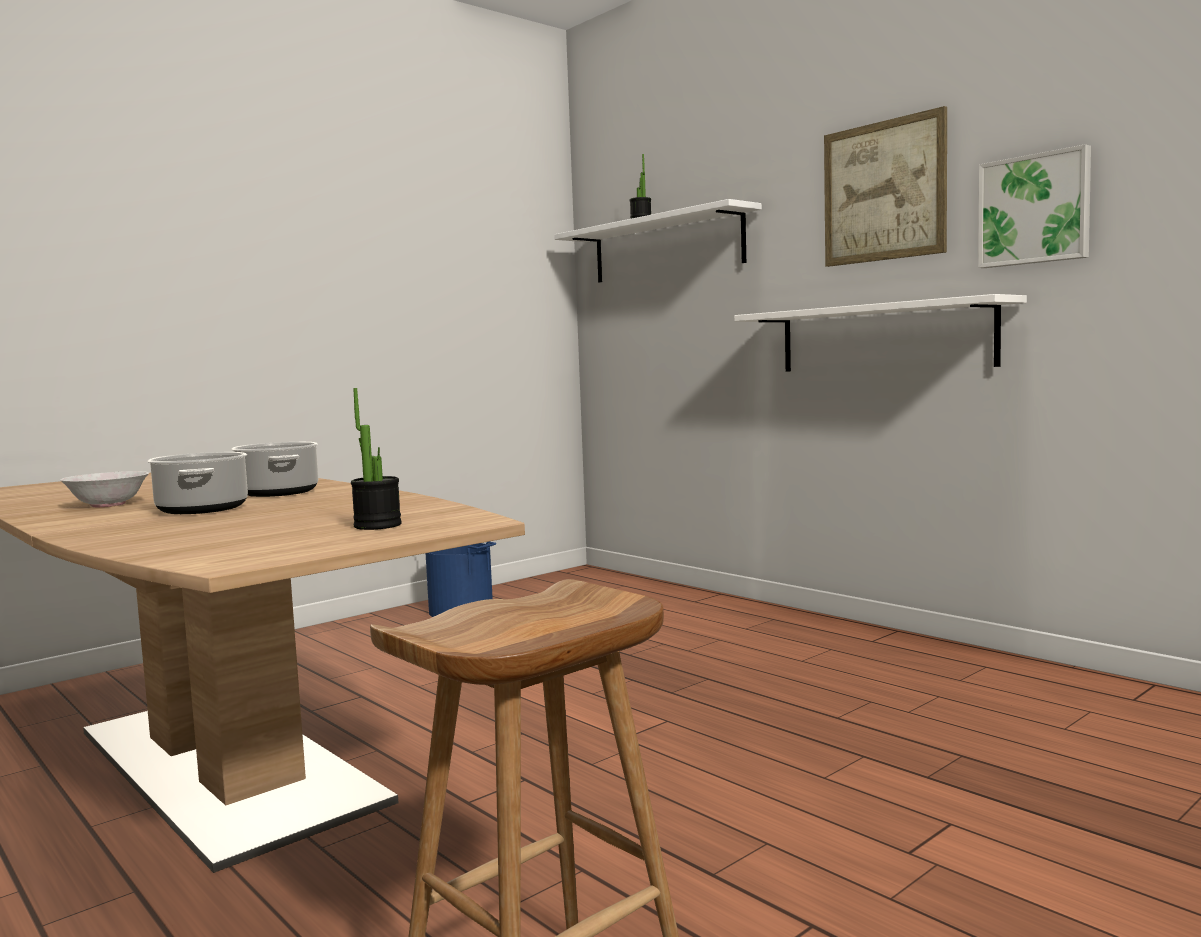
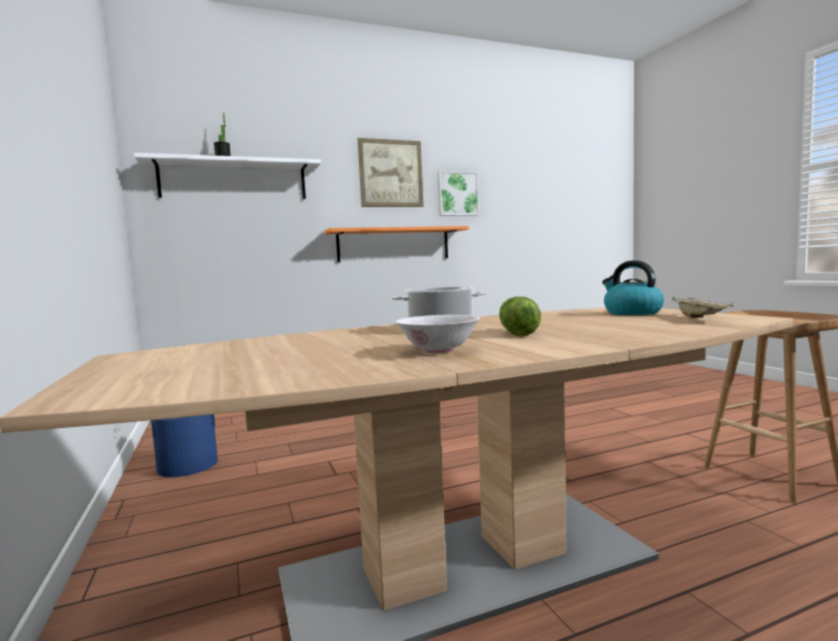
camera: 70 degrees left, 0 degrees up
(201, 509) = (517, 332): cooking pot -> lettuce
(256, 546) = (700, 318): none -> beige tray
(377, 525) = (631, 313): potted plant -> kettle
(883, 338) = (394, 244): white shelf -> orange shelf

